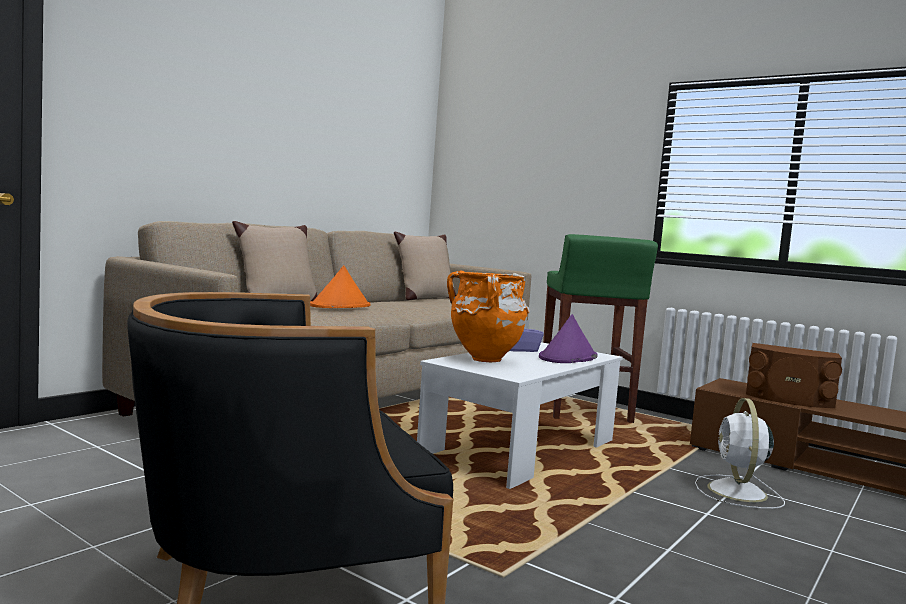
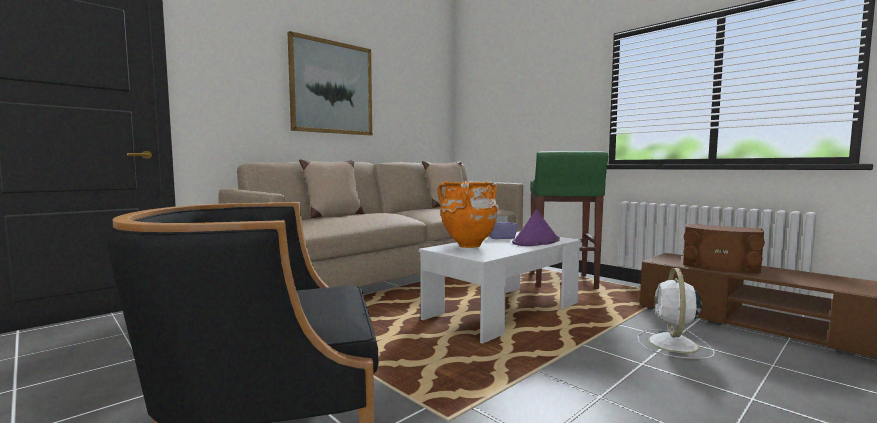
camera: 10 degrees right, 0 degrees up
(271, 114) = (332, 88): none -> picture
(340, 306) = (376, 213): orange hat -> none

